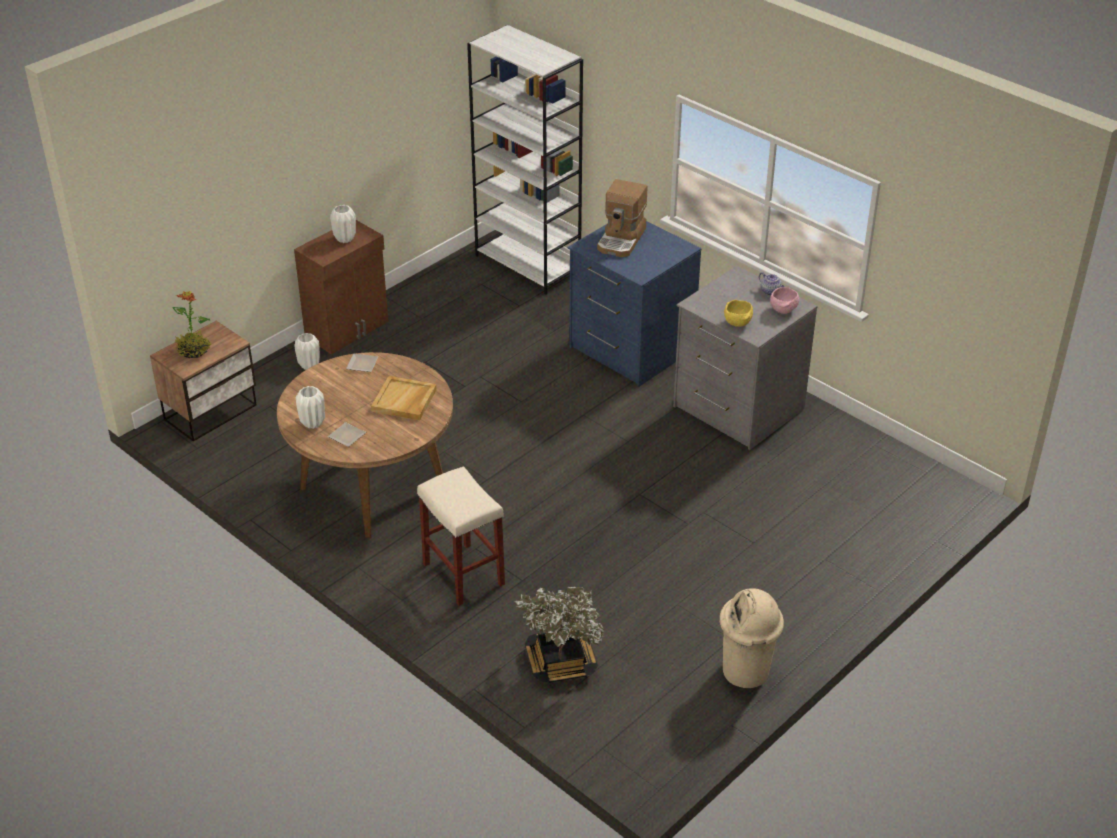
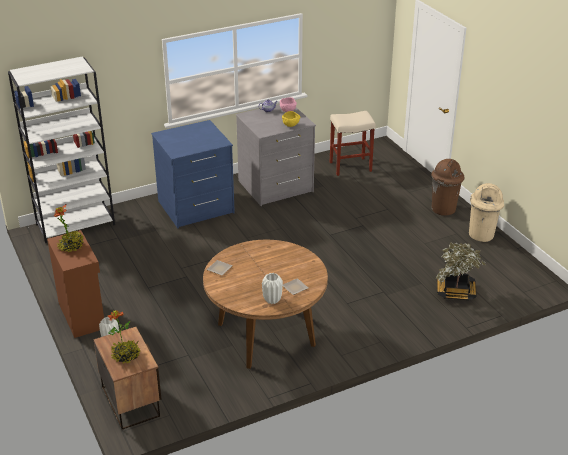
camera: 70 degrees left, 5 degrees down
(345, 239) = (71, 246): white vase -> potted plant
(404, 400) = (270, 258): beige tray -> none
(462, 574) = (367, 313): beige stool -> beige stool (350, 167)
(622, 239) = (180, 140): coffee machine -> none
(798, 610) = (443, 209): none -> brown trash can

